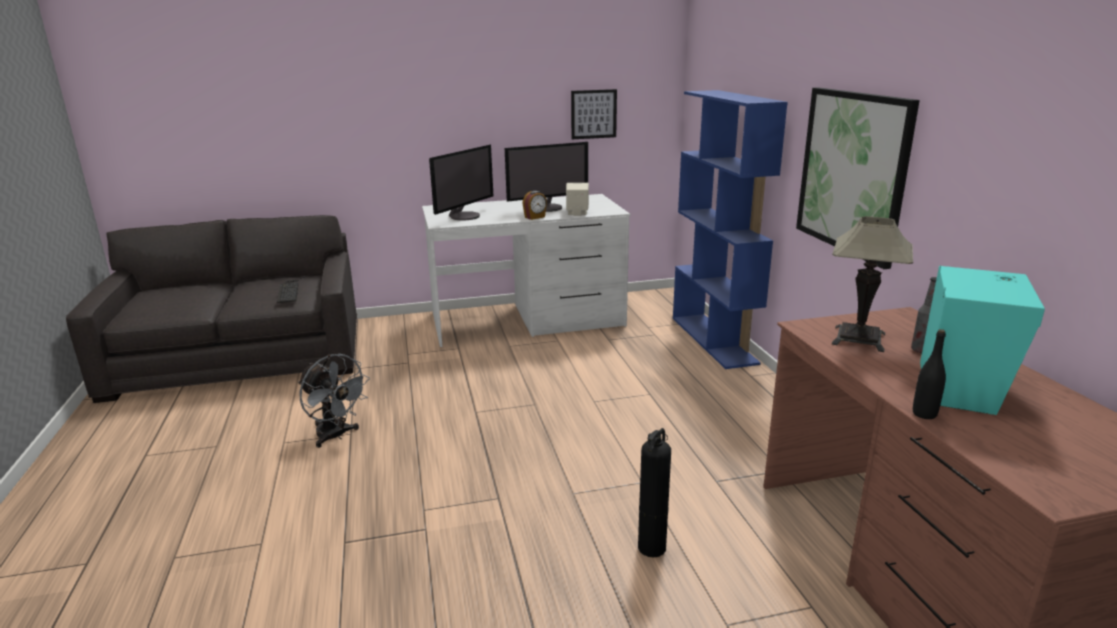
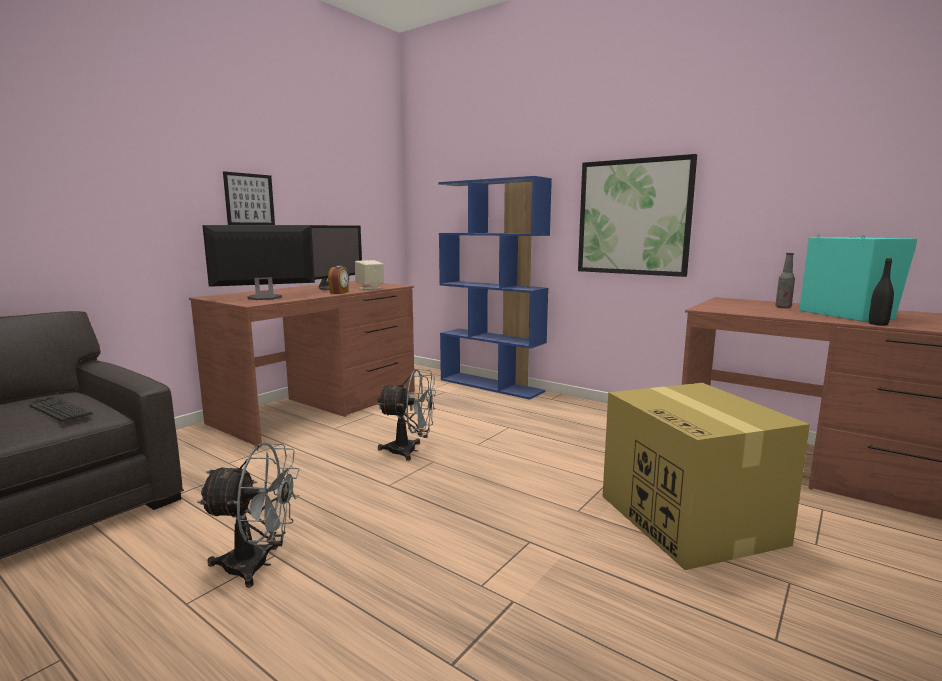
camera: 40 degrees left, 10 degrees down
(464, 216) = (264, 298): monitor -> monitor turned 105 degrees counterclockwise
(527, 320) = (319, 406): white desk -> brown desk
(532, 388) = (410, 451): none -> grey fan
(593, 114) = (342, 207): picture -> picture (249, 199)
(652, 546) = (691, 520): fire extinguisher -> cardboard box
(858, 339) = (745, 308): table lamp -> none

